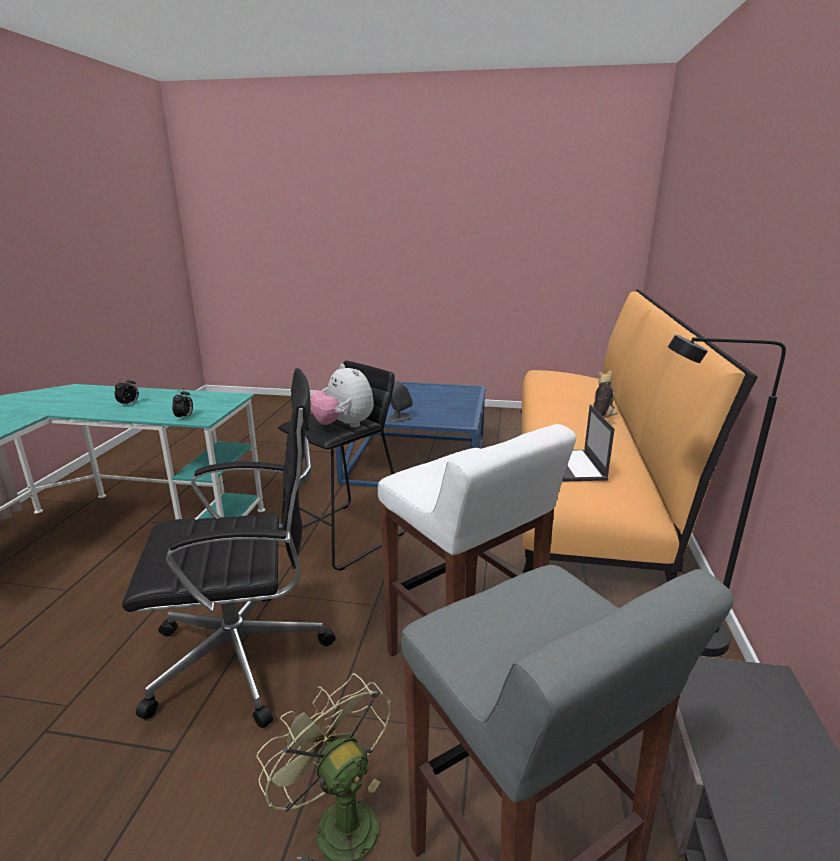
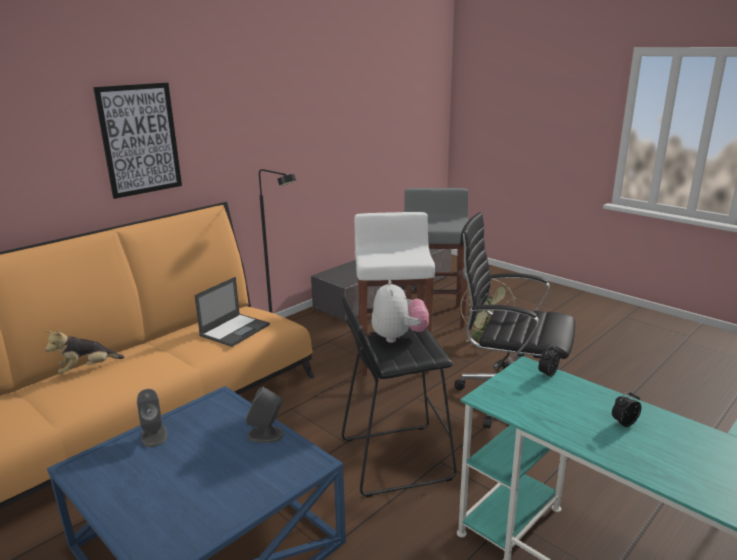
camera: 145 degrees left, 0 degrees up
(463, 403) = (154, 435): none -> grey speaker
(745, 238) = (140, 139): none -> picture

